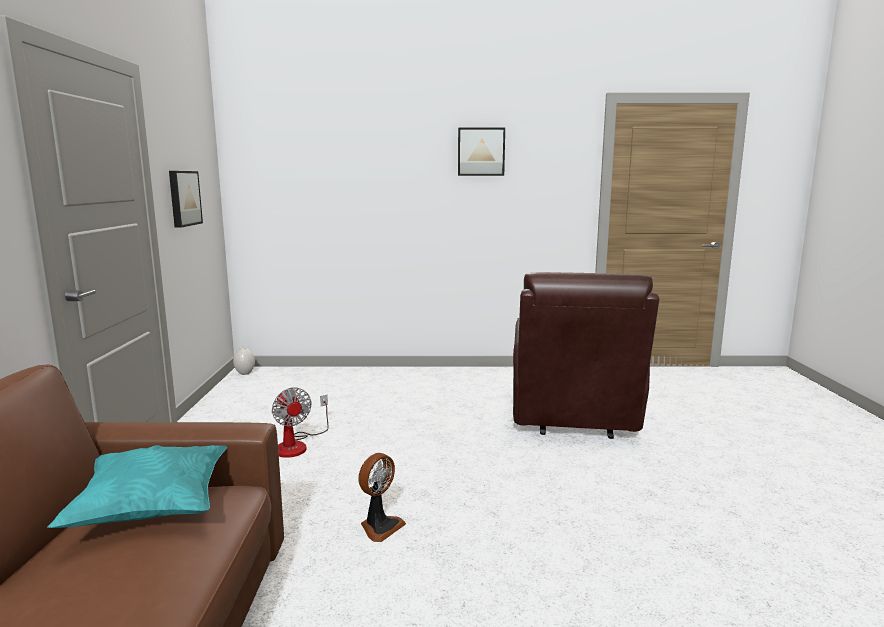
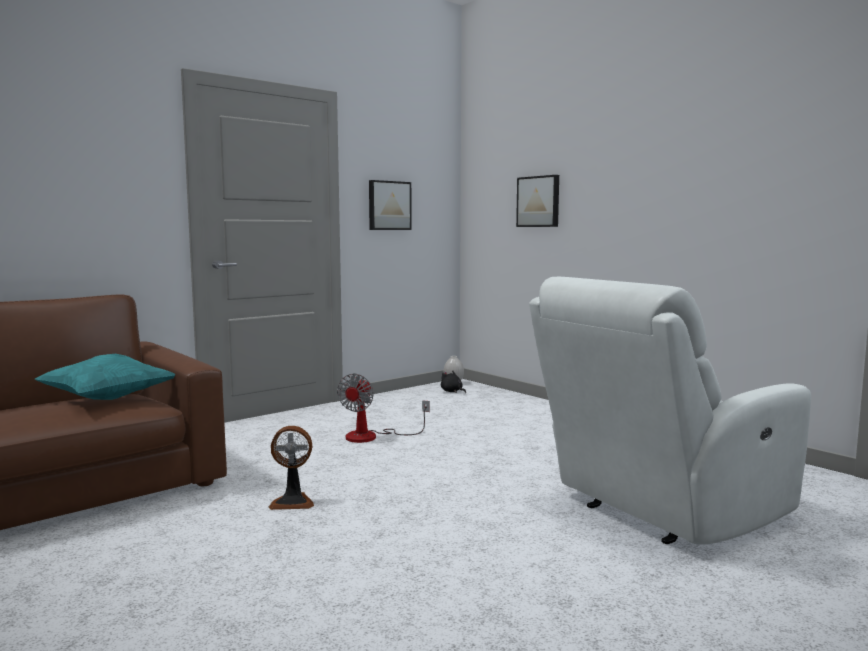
camera: 50 degrees right, 5 degrees down
(262, 381) = (452, 391): none -> black plush toy
(481, 152) = (697, 141): picture -> picture (539, 201)
(573, 421) = (660, 511): brown armchair -> white armchair

